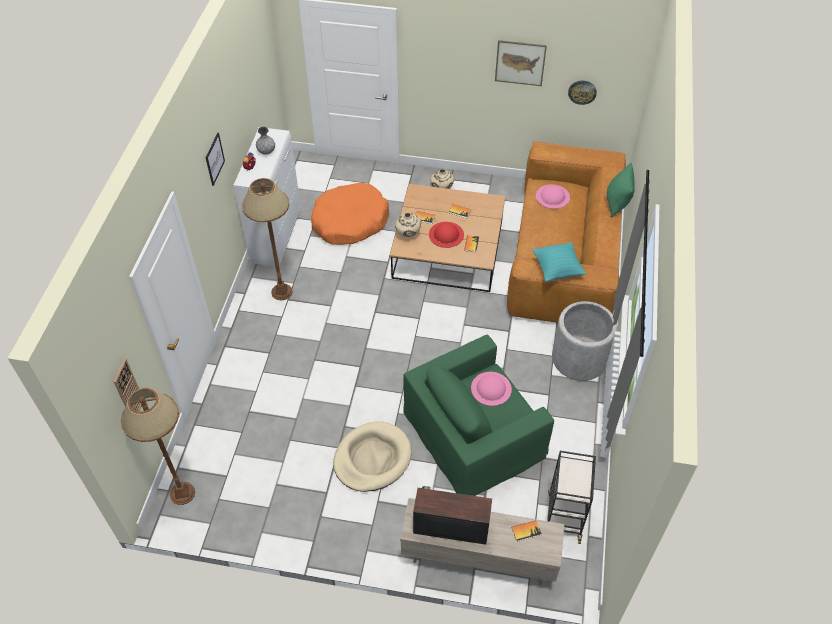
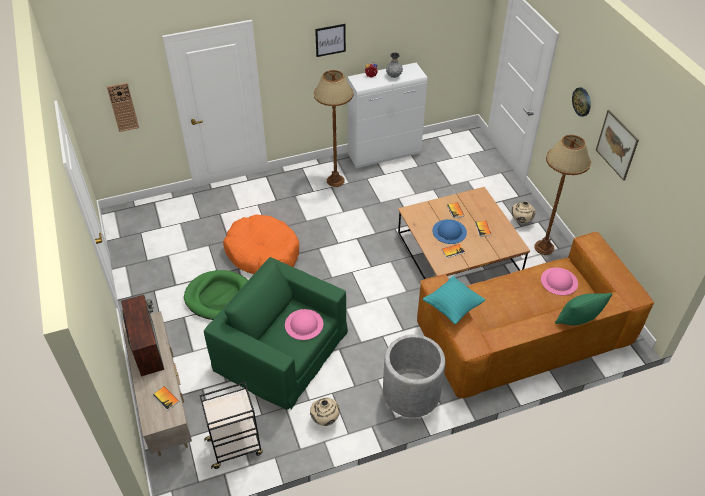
camera: 60 degrees right, 5 degrees down
(182, 493) = (136, 213): brown floor lamp -> brown floor lamp (544, 247)
(350, 221) = (434, 184): orange dog bed -> orange dog bed (263, 253)
(372, 458) = (219, 297): beige dog bed -> green dog bed
(408, 234) = (428, 209): beige vase -> beige vase (325, 420)
(446, 234) = (449, 231): red hat -> blue hat
(582, 92) = (650, 211): wall clock -> wall clock (582, 101)

